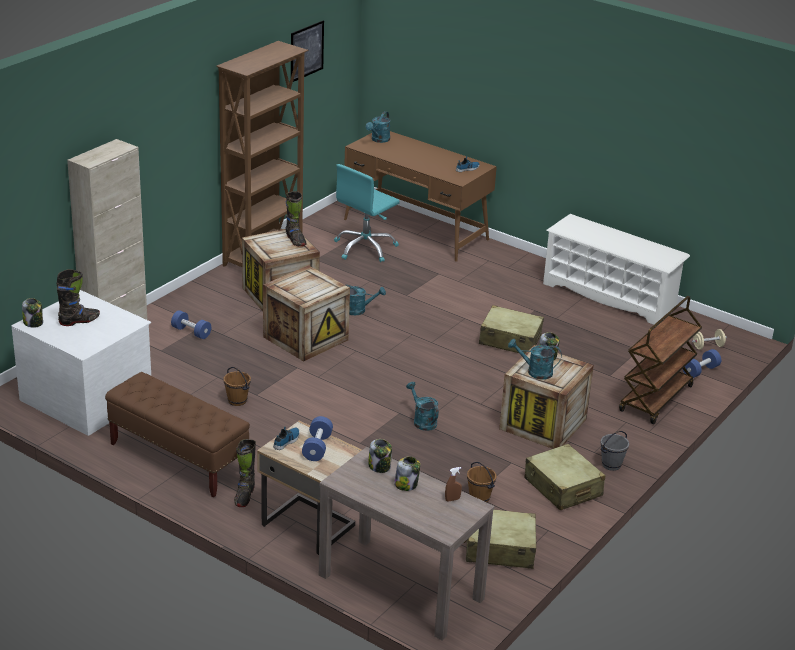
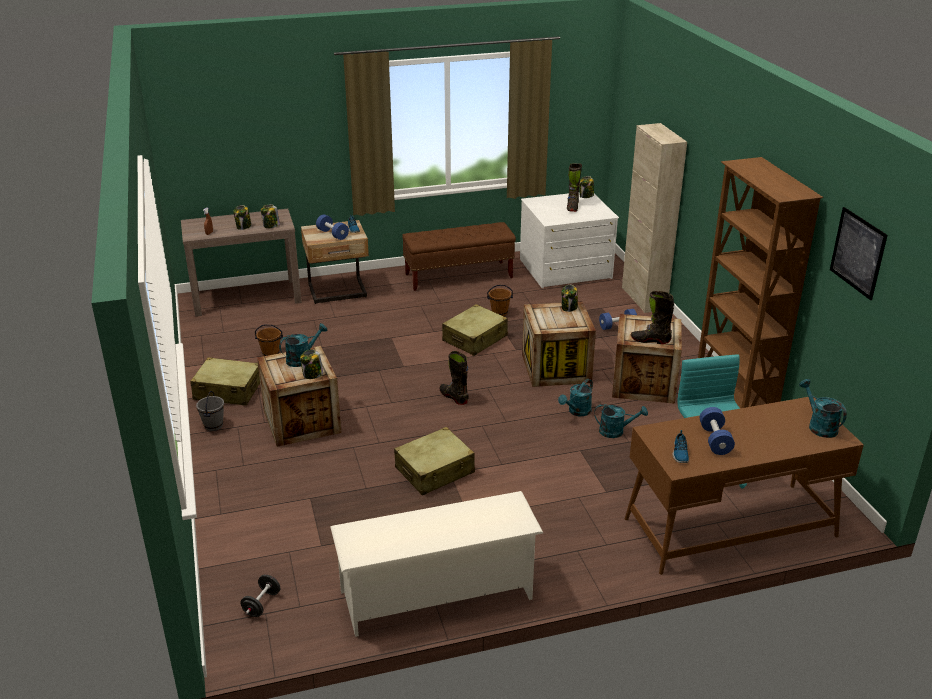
camera: 130 degrees right, 0 degrees up
(244, 496) = (393, 283): black boot -> black boot (454, 397)
(283, 286) = (569, 308): none -> jar
(422, 421) = (381, 371): turquoise watering can -> turquoise watering can (616, 431)
(499, 548) = (220, 339): beige suitcase -> beige suitcase (475, 339)
(656, 399) = (243, 503): brown cart -> none
(700, 371) = (237, 564): blue dumbbell -> blue dumbbell (715, 440)
(708, 346) = (261, 604): beige dumbbell -> black dumbbell

